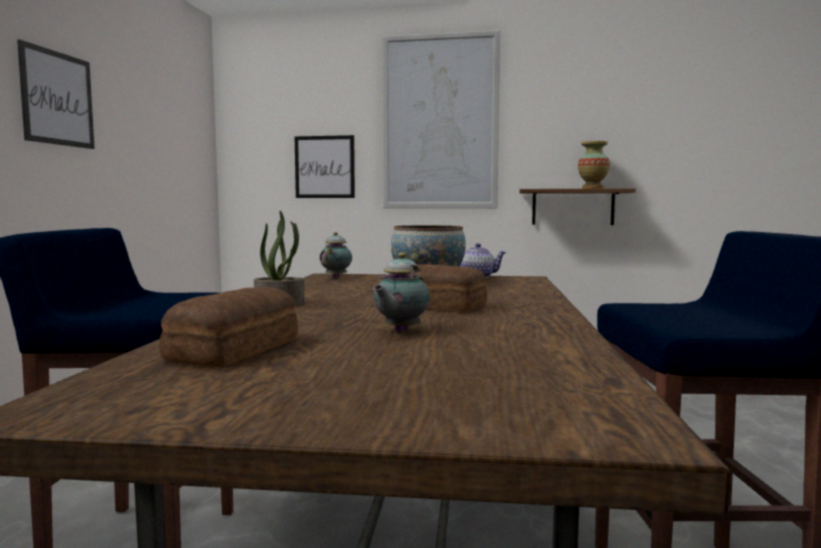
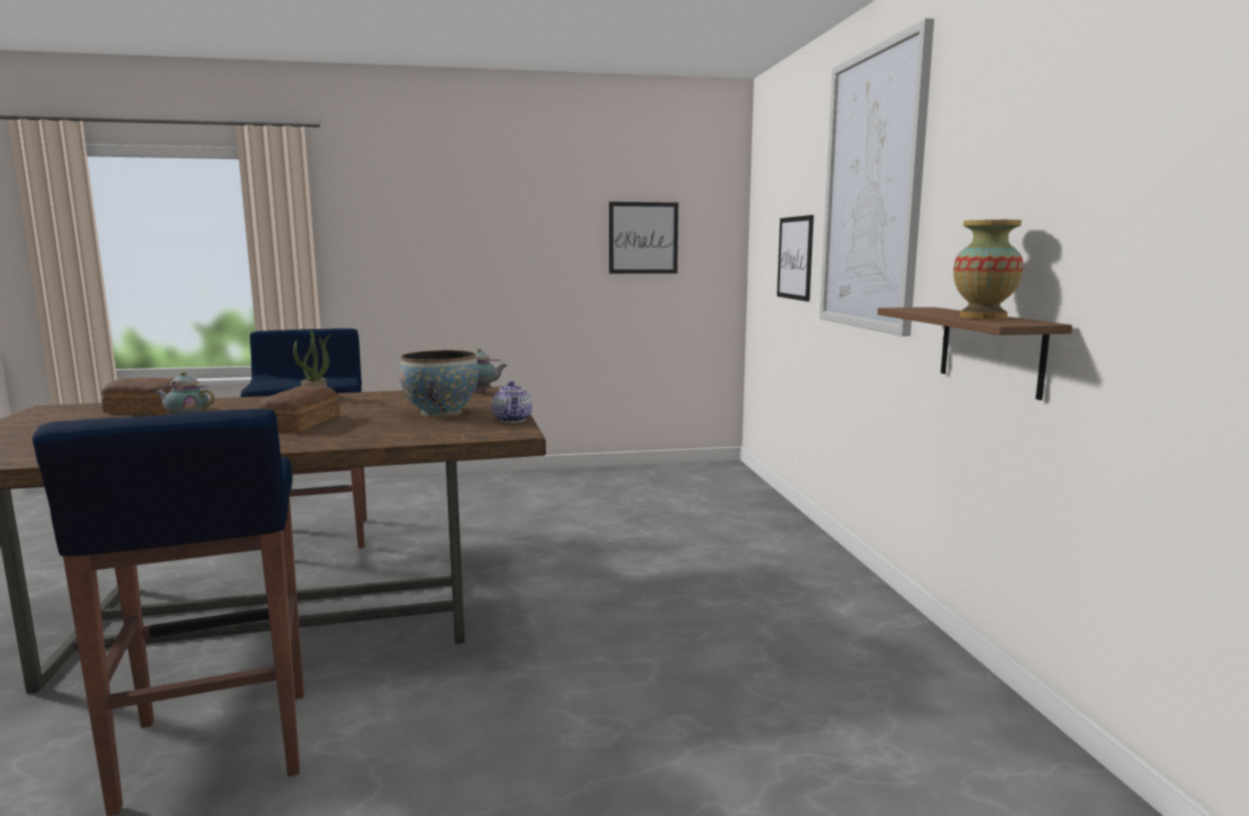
camera: 70 degrees right, 5 degrees up
(57, 98) = (502, 216): picture -> picture (643, 238)

